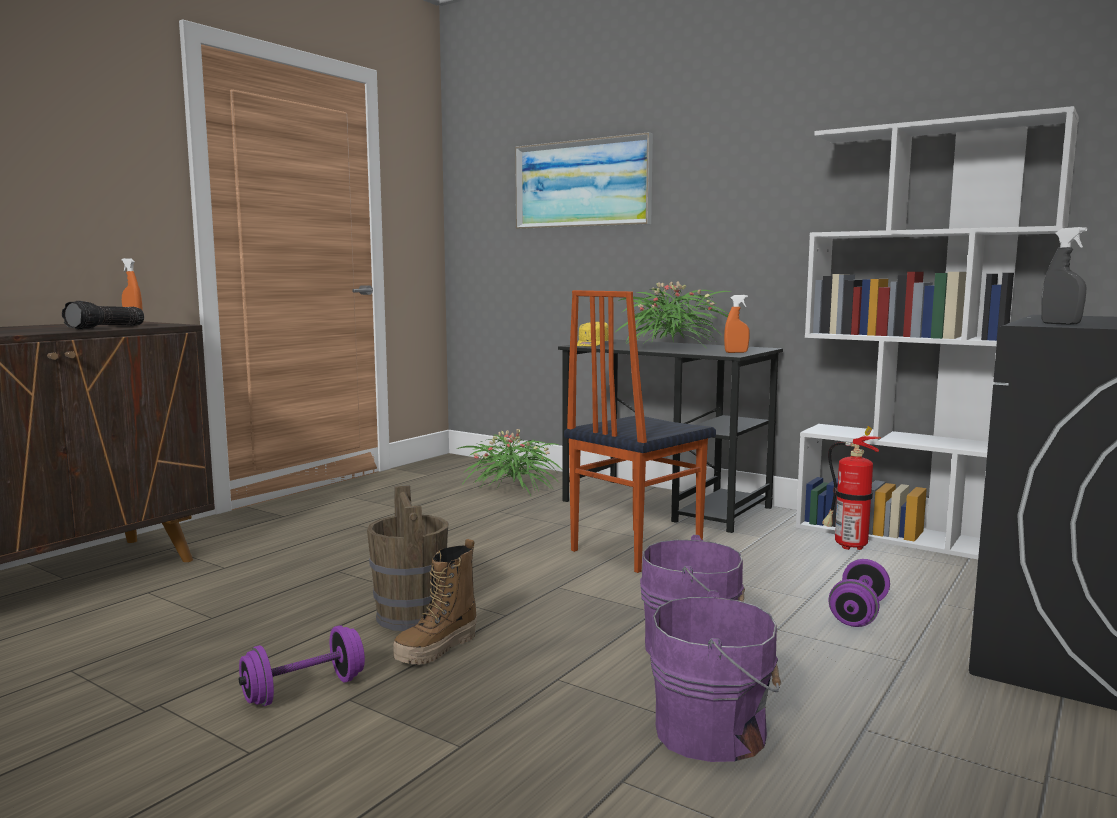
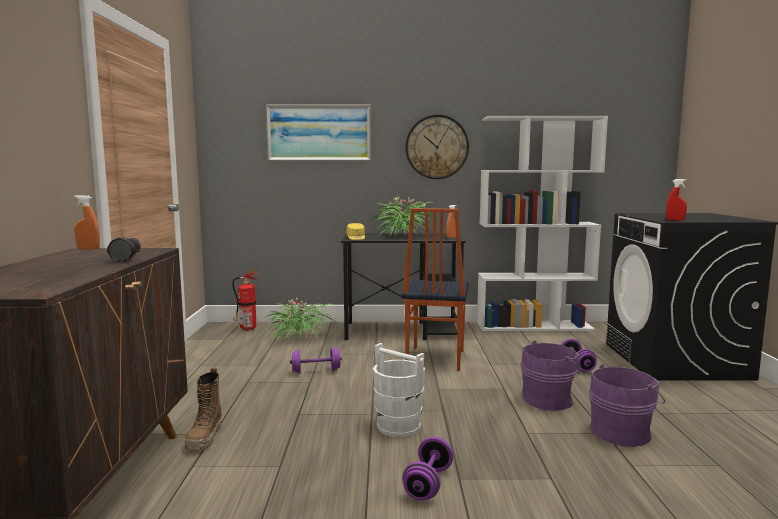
camera: 35 degrees left, 0 degrees up
(411, 616) = (398, 426): brown bucket -> white bucket
(437, 649) = (447, 438): boot -> boot (205, 438)
(451, 530) = (316, 371): none -> purple dumbbell
(753, 196) = (436, 147): none -> wall clock
(847, 546) = (518, 335): fire extinguisher -> fire extinguisher (246, 329)
(1060, 324) = (675, 220): grey spray bottle -> red spray bottle

